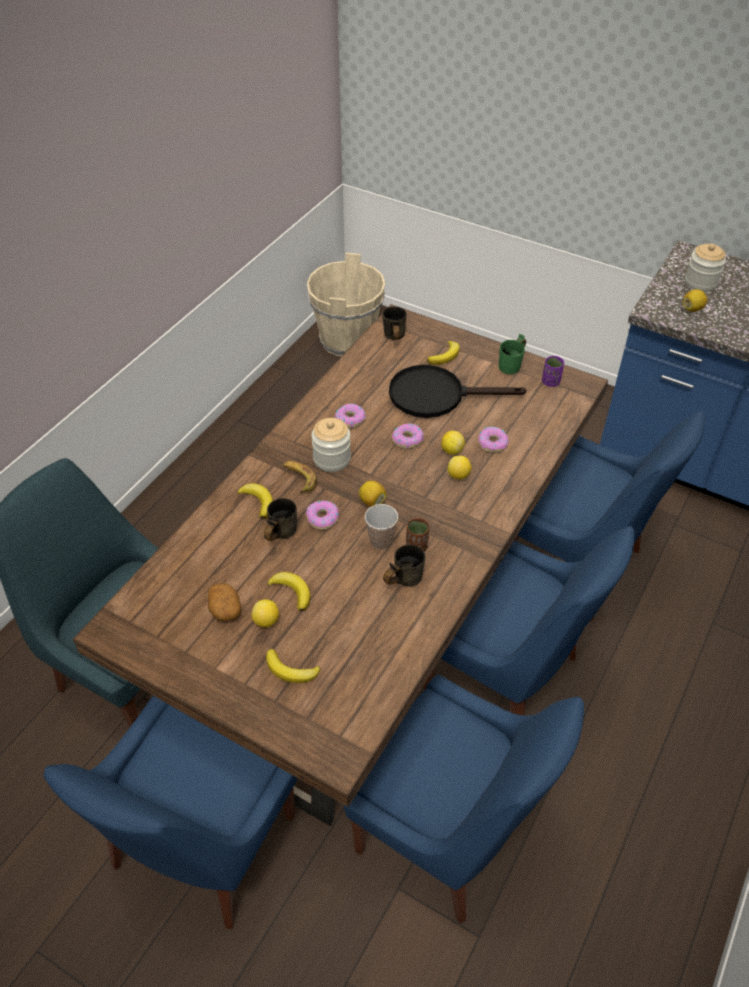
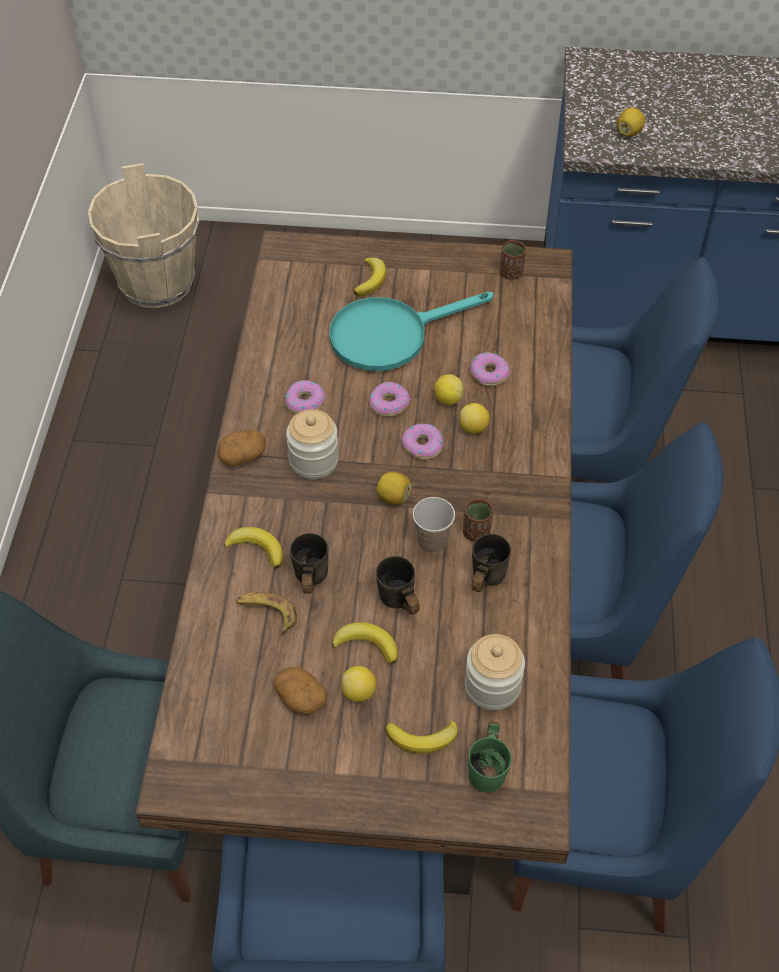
camera: 25 degrees left, 5 degrees up
(286, 439) = (243, 455): none -> potato
(299, 479) = (289, 501): banana -> banana (267, 614)
(322, 518) = (348, 540): donut -> donut (422, 445)
(392, 338) = (293, 277): grey mug -> grey mug (396, 604)
(437, 395) = (390, 334): black frying pan -> turquoise frying pan
(514, 367) = (459, 267): green mug -> green mug (492, 769)
(550, 382) = (511, 273): purple cup -> brown cup
(700, 283) = (620, 96): jar -> jar (492, 686)

